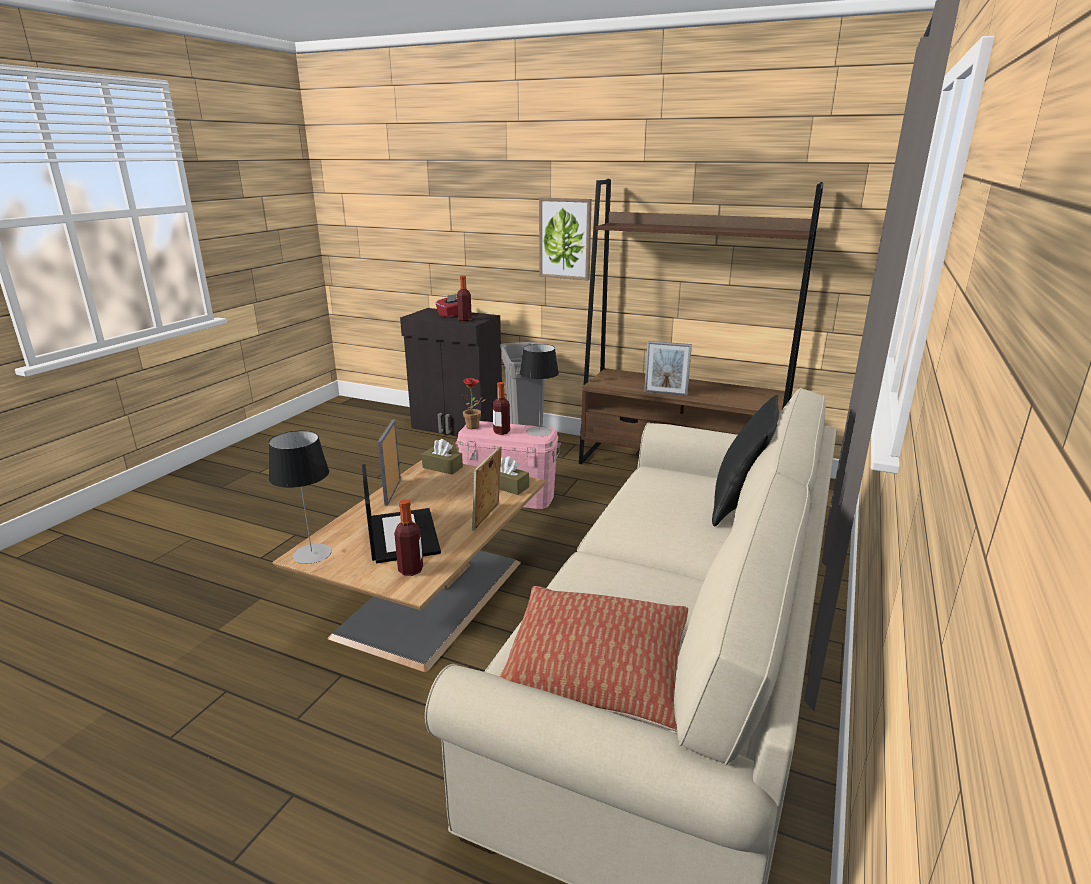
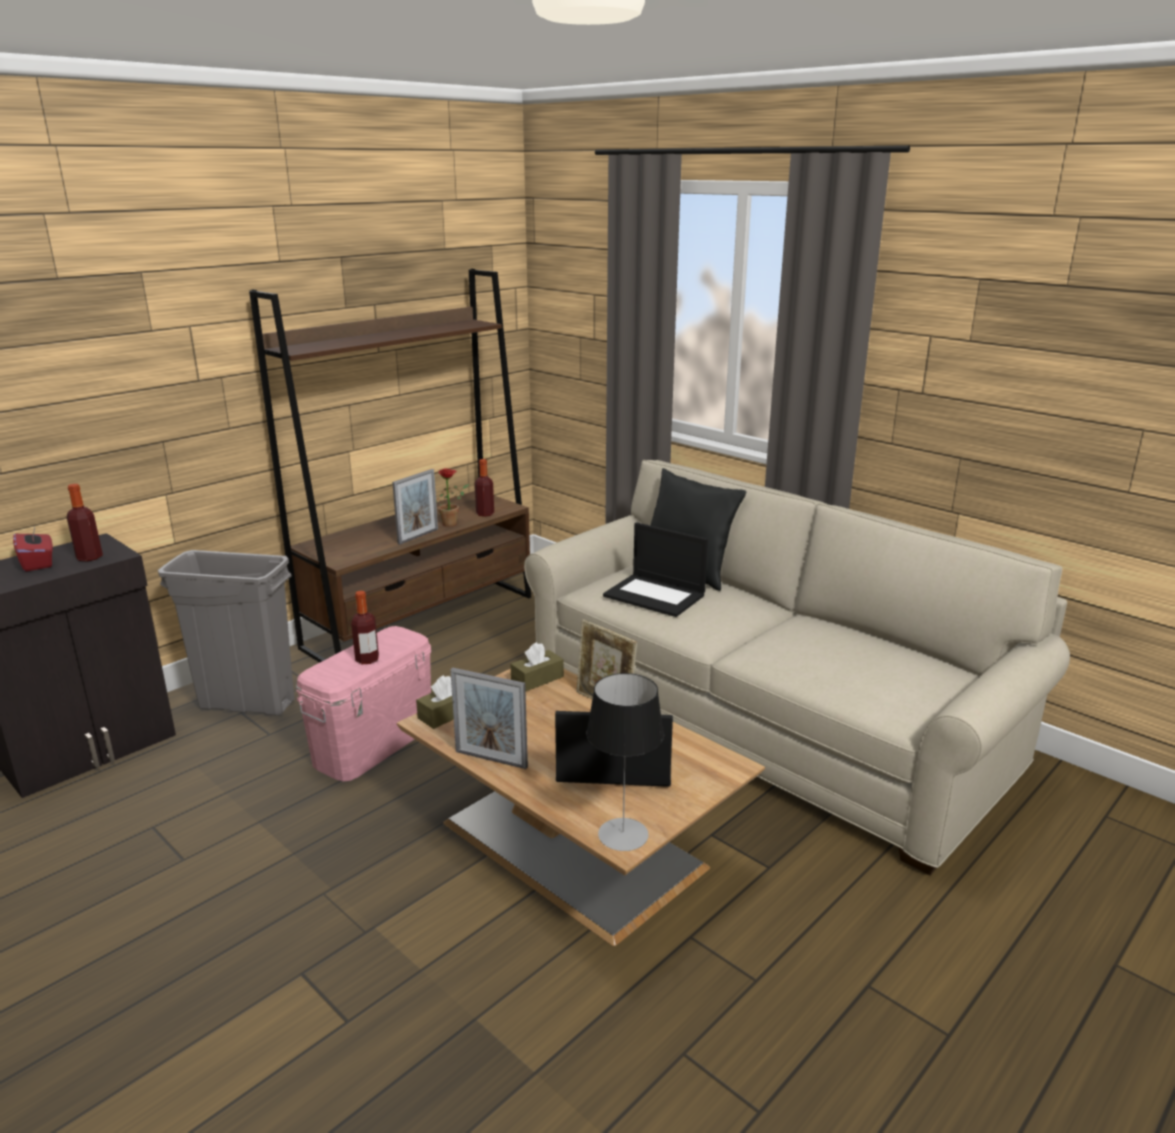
camera: 70 degrees left, 0 degrees up
(410, 570) = (694, 764): bottle -> bottle (485, 514)
(475, 427) = (328, 675): potted plant -> potted plant (452, 523)
(539, 431) = (393, 636): table lamp -> none
(565, 238) = (190, 385): picture -> none
(597, 674) = (913, 682): pillow -> none
(668, 497) = (656, 595): none -> laptop

